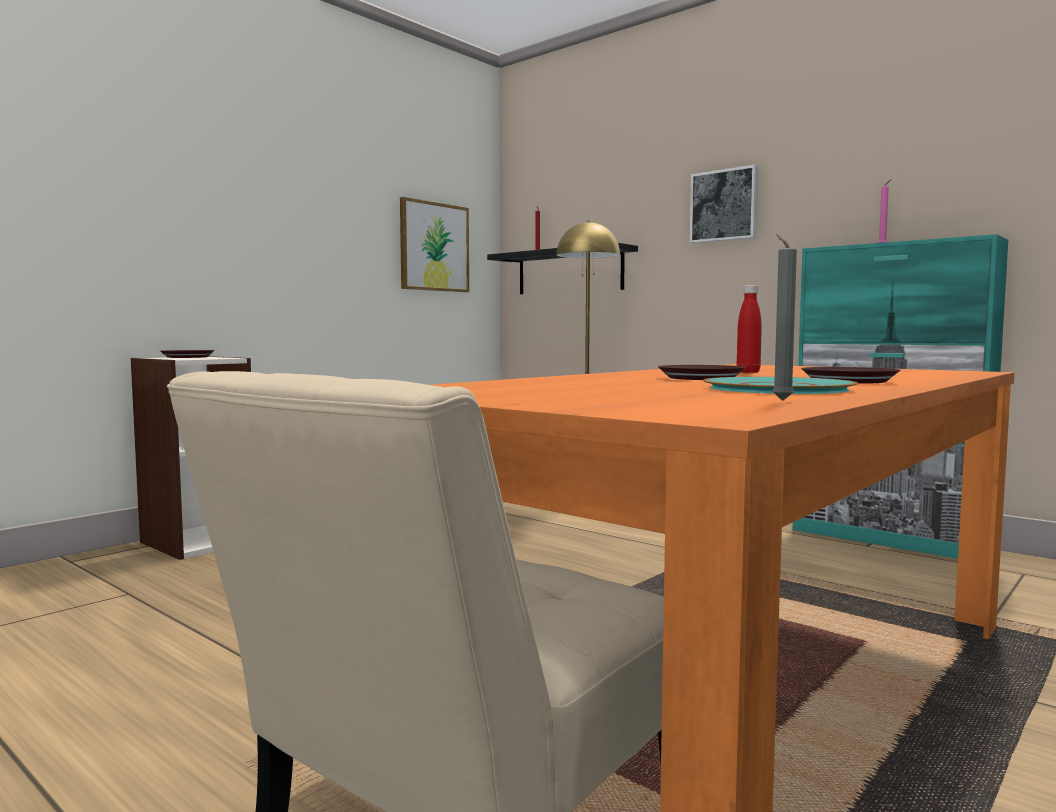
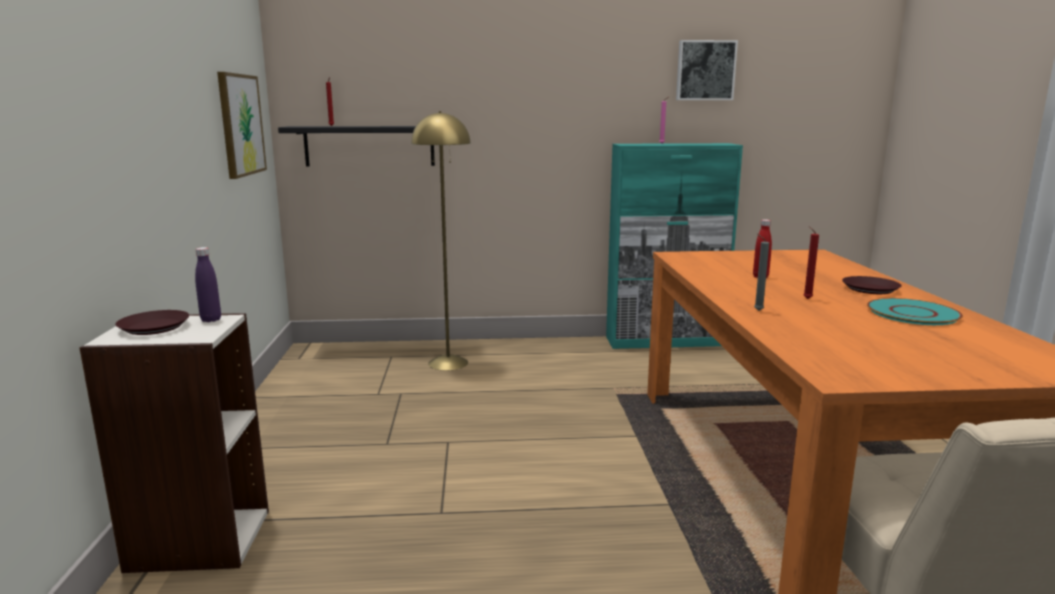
camera: 45 degrees left, 10 degrees up
(221, 357) = (211, 320): none -> purple bottle
(701, 378) = (806, 298): brown plate -> red candle
(724, 206) = (532, 98): picture -> picture (705, 70)
(780, 400) = (997, 336): grey candle -> grey candle (757, 310)

